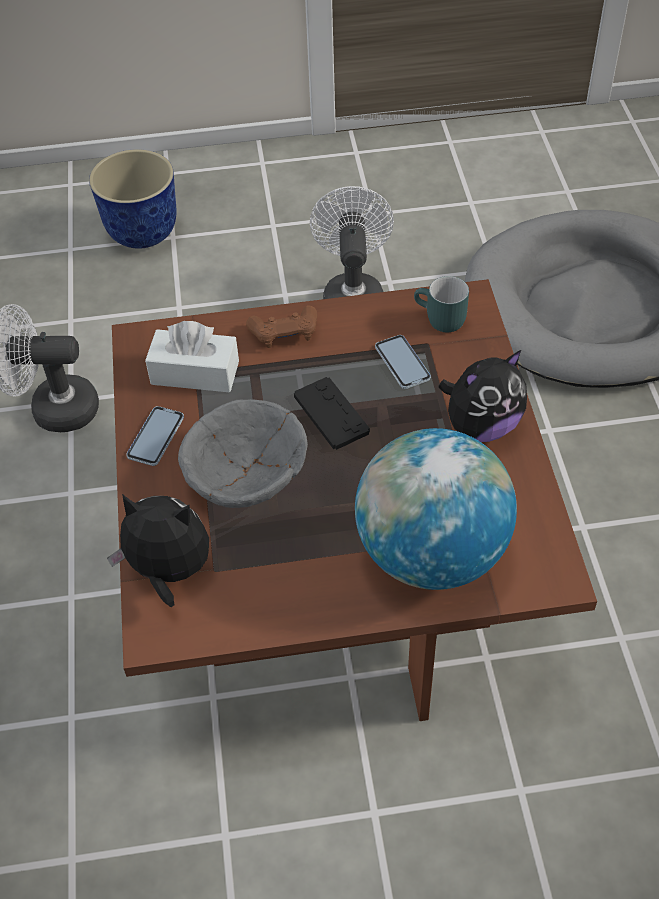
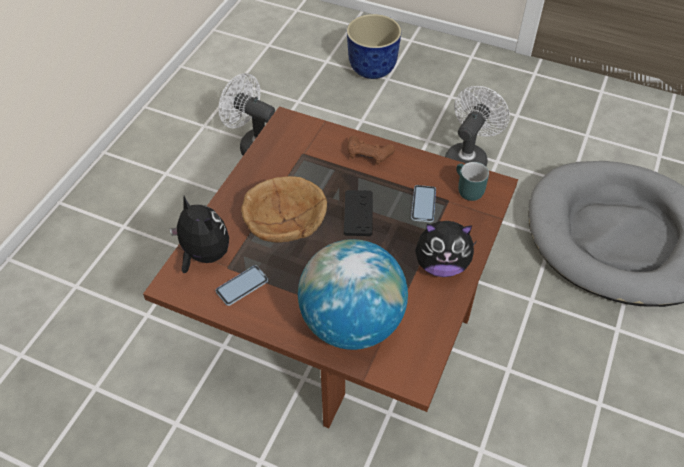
camera: 30 degrees right, 0 degrees up
(156, 437) = (253, 179): phone -> phone (242, 286)
(195, 373) = (302, 153): white tissue box -> none
(246, 474) = (284, 223): grey bowl -> brown bowl

